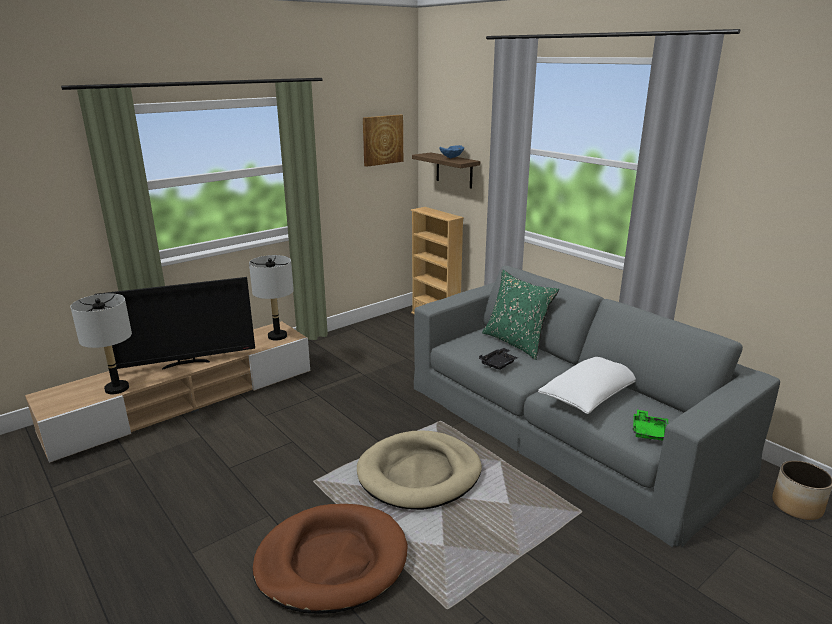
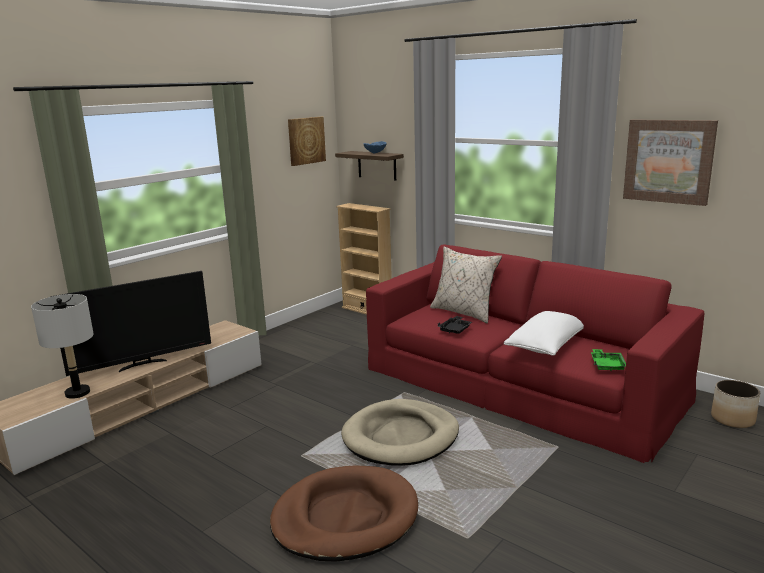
camera: 10 degrees left, 5 degrees down
(277, 336) = (227, 333): grey table lamp -> none
(516, 343) = (464, 312): green pillow -> beige pillow
(565, 426) = (519, 383): grey sofa -> red sofa
(762, 201) = (668, 161): none -> picture

